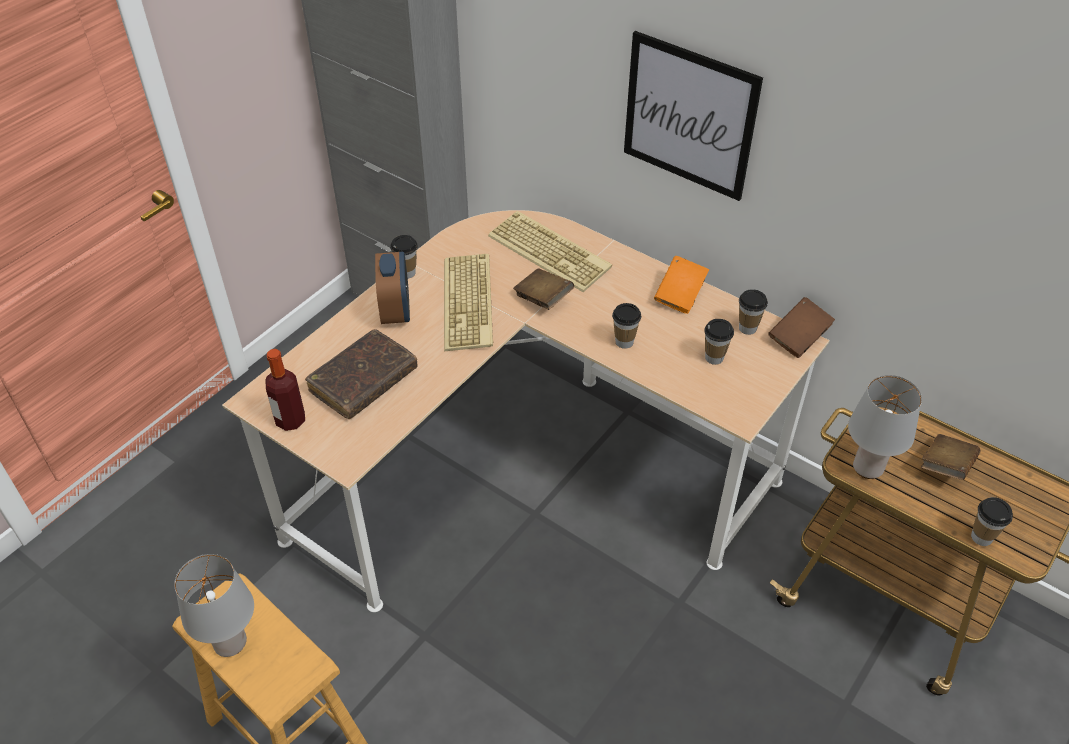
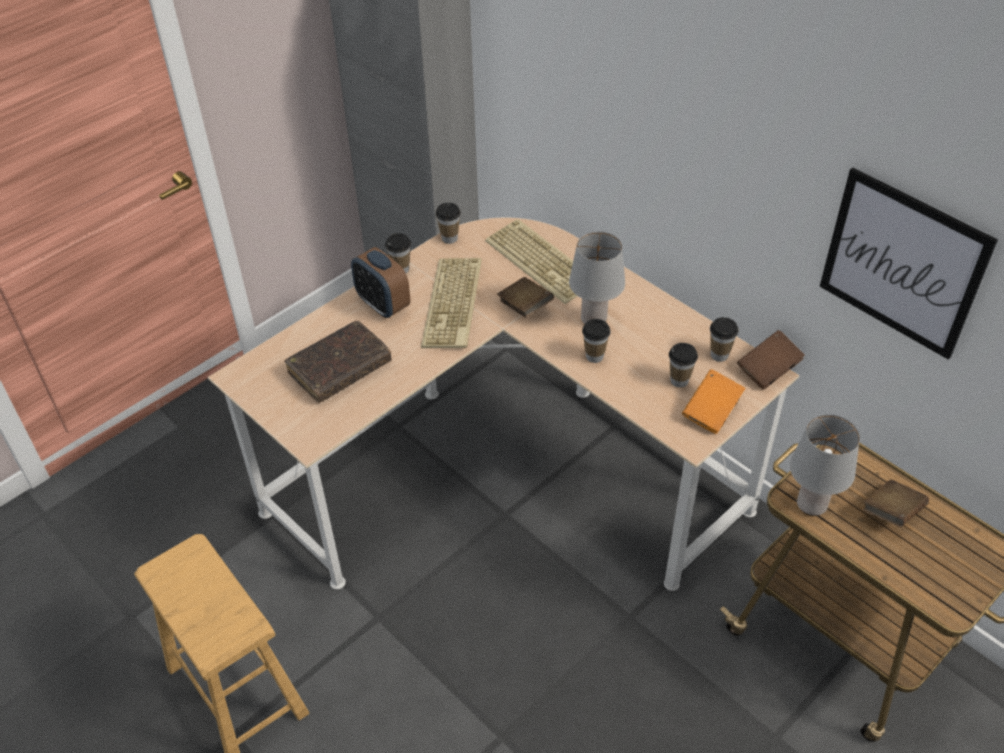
camera: 10 degrees right, 0 degrees up
(231, 643) = (182, 595): grey table lamp -> grey table lamp (594, 319)
(290, 420) = (266, 398): bottle -> none
(395, 310) = (383, 305): alarm clock -> alarm clock turned 135 degrees clockwise
(680, 295) = (659, 316): orange book -> orange book (711, 412)
(689, 116) = (675, 142): picture -> picture (902, 263)
(981, 537) = (910, 585): cup -> cup (449, 238)

